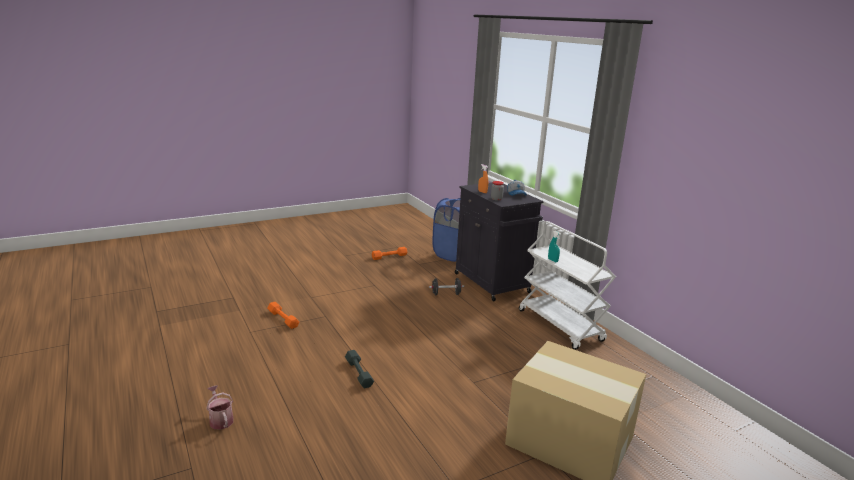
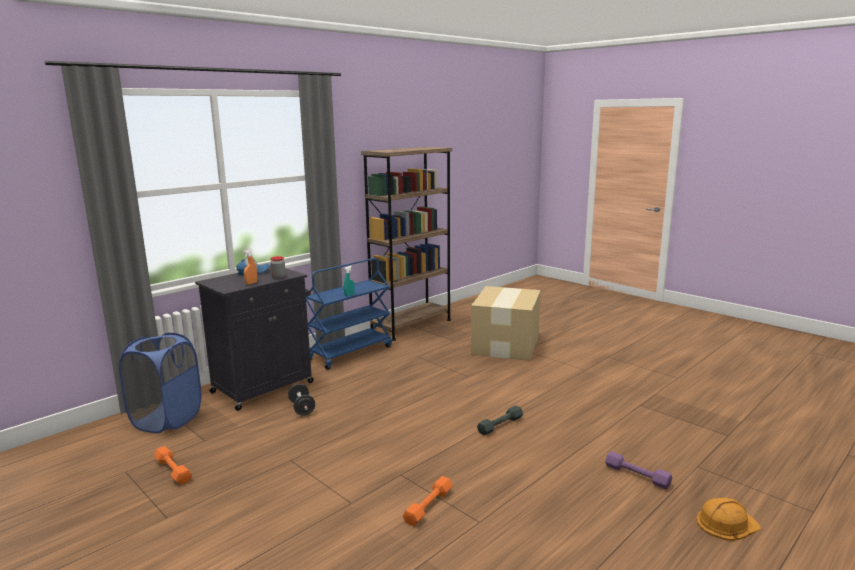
camera: 105 degrees left, 5 degrees down
(122, 438) = (726, 523): none -> orange hard hat
(220, 419) = (637, 475): watering can -> purple dumbbell
(560, 326) = (350, 352): white cart -> blue cart
(653, 377) = (411, 325): none -> brown bookcase

